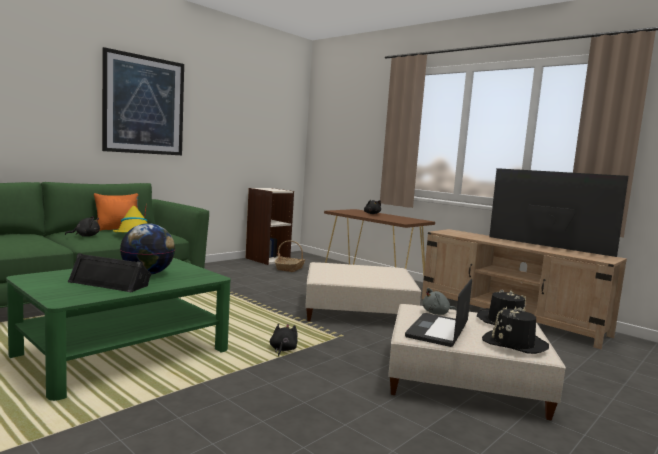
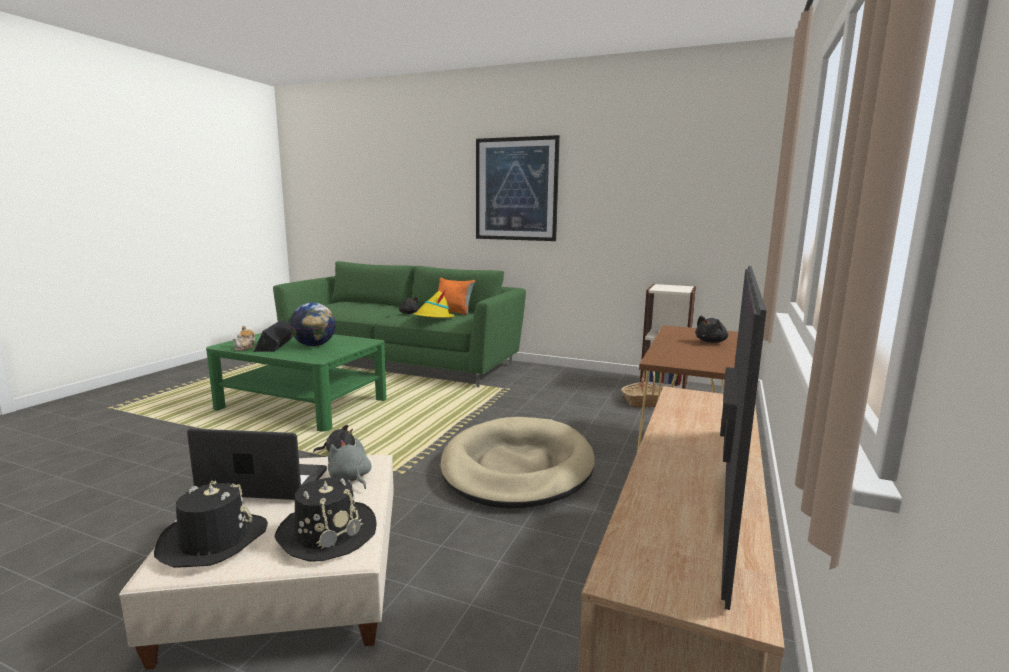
camera: 70 degrees right, 5 degrees up
(103, 294) = (245, 348): none -> teapot
(358, 310) = (517, 468): beige ottoman -> beige dog bed

